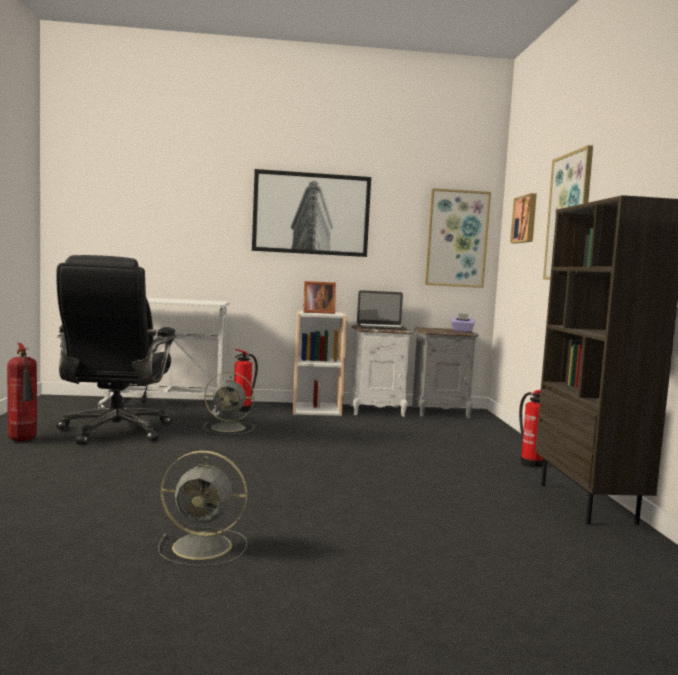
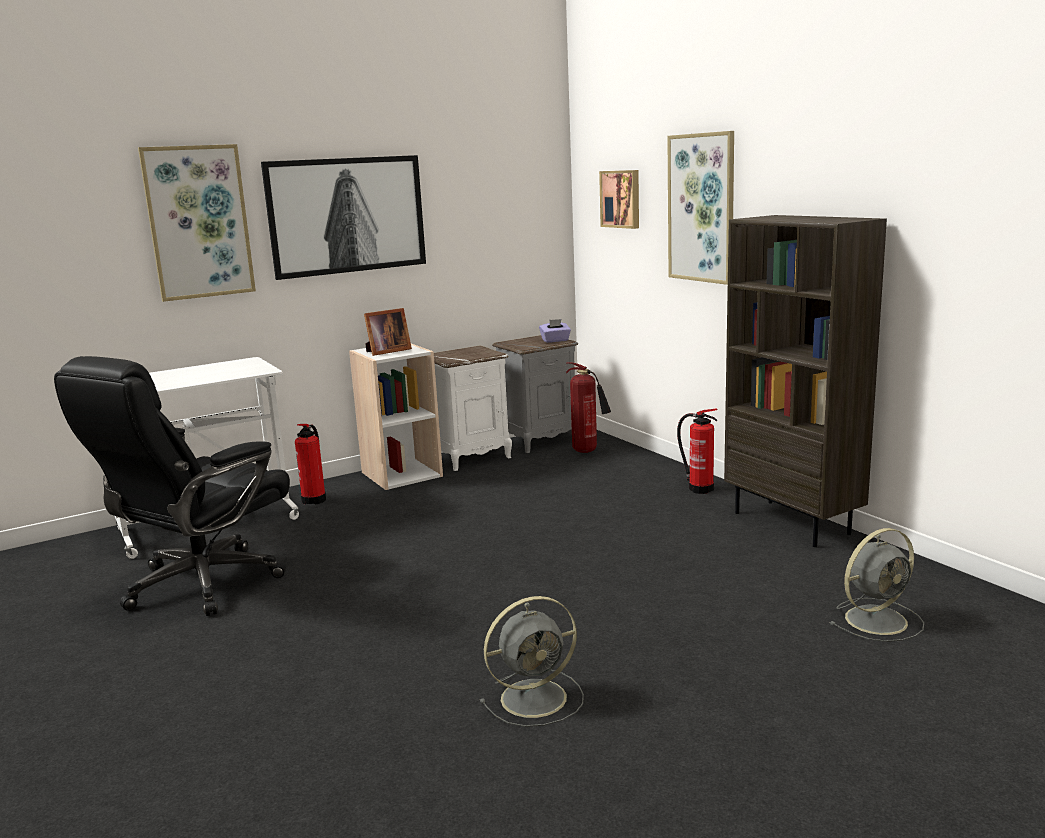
camera: 25 degrees left, 10 degrees up
(23, 441) = (102, 638): fire extinguisher -> fire extinguisher (588, 451)
(115, 431) = (203, 583): black office chair -> black office chair turned 60 degrees clockwise
(230, 428) = (340, 533): grey fan -> grey fan (878, 619)
(381, 327) = (463, 354): laptop -> none
(457, 238) = (526, 223): picture -> picture (198, 222)

